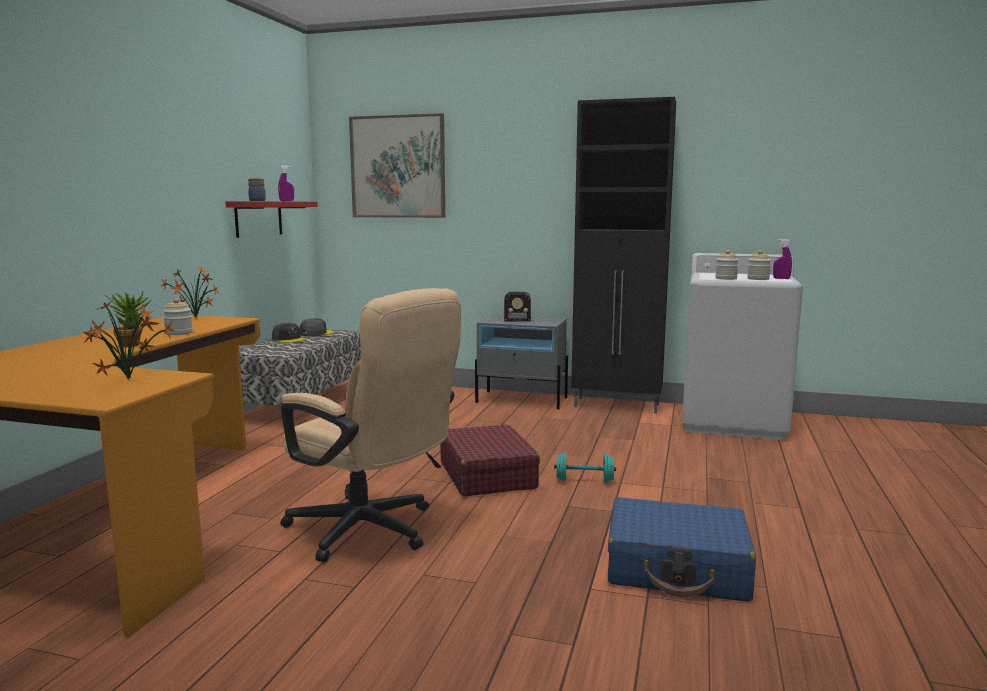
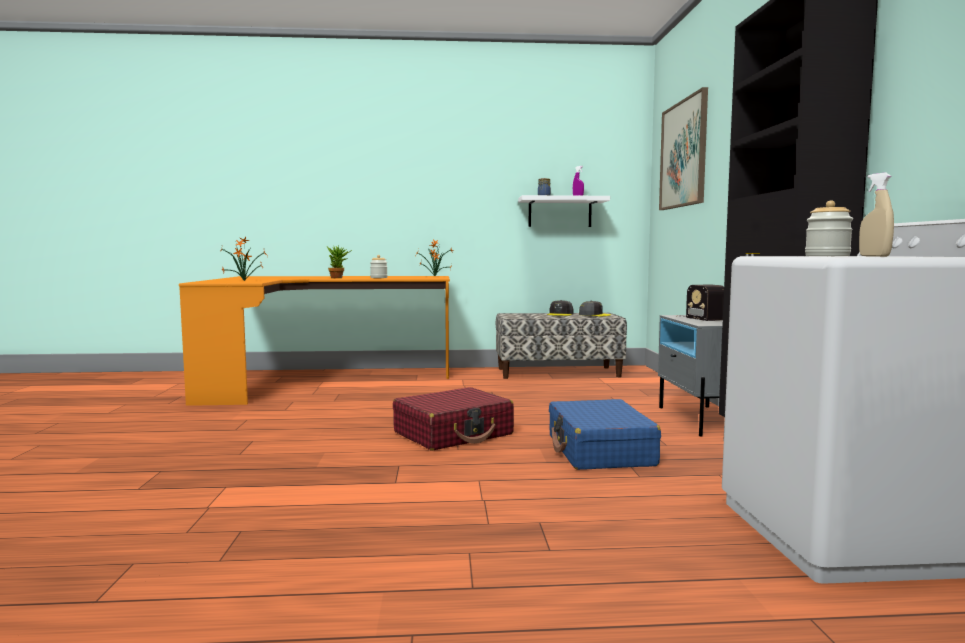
camera: 70 degrees right, 5 degrees down
(258, 218) = (560, 212): red shelf -> white shelf
(371, 532) = (319, 421): beige office chair -> none
(584, 481) = (469, 466): turquoise dumbbell -> none
(677, 568) = (264, 516): blue suitcase -> blue suitcase (600, 451)
(726, 278) = (784, 255): jar -> none
(781, 278) = (874, 256): purple spray bottle -> beige spray bottle

